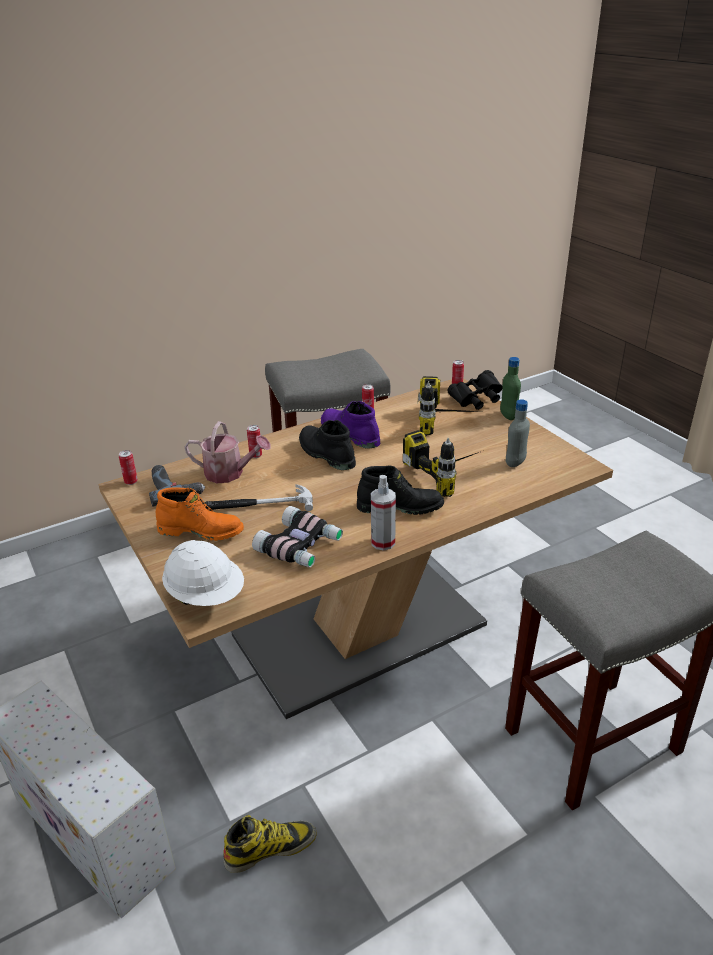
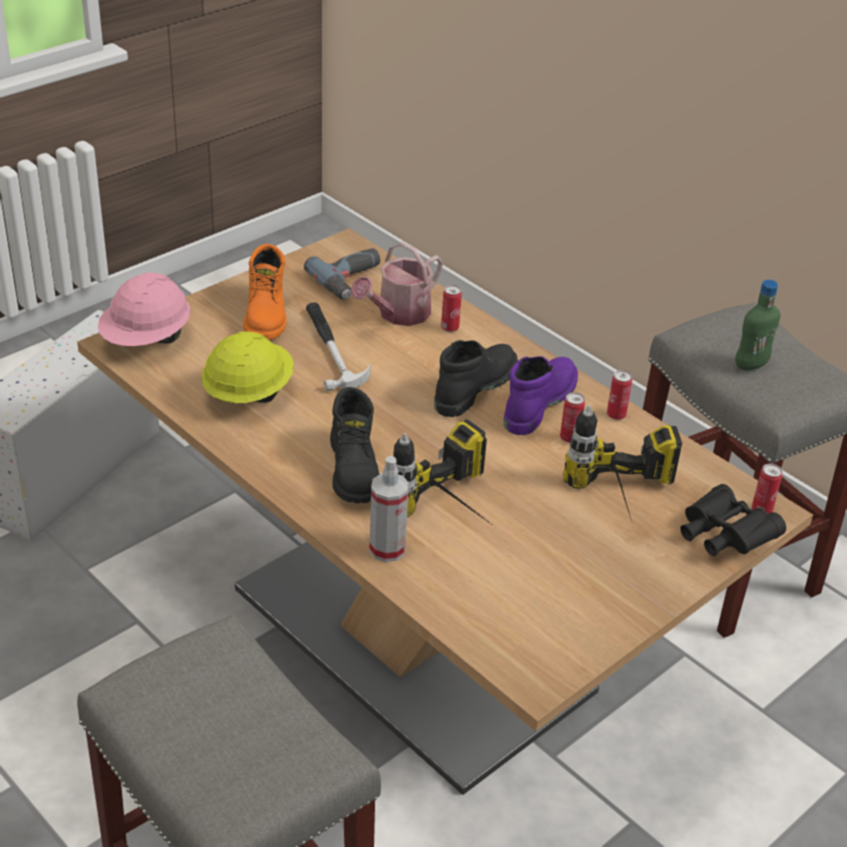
camera: 75 degrees right, 5 degrees up
(131, 482) = (358, 248): can -> can (569, 438)
(206, 596) = (147, 340): white hard hat -> pink hard hat
(229, 473) = (398, 314): watering can -> watering can turned 45 degrees clockwise
(270, 848) = (53, 608): boot -> none
(300, 546) = (248, 393): binoculars -> yellow hard hat
(383, 542) = (267, 461): spray bottle -> spray bottle (387, 549)
(508, 416) = (681, 579): green bottle -> green bottle (750, 365)
(515, 463) = (517, 589): grey bottle -> none

